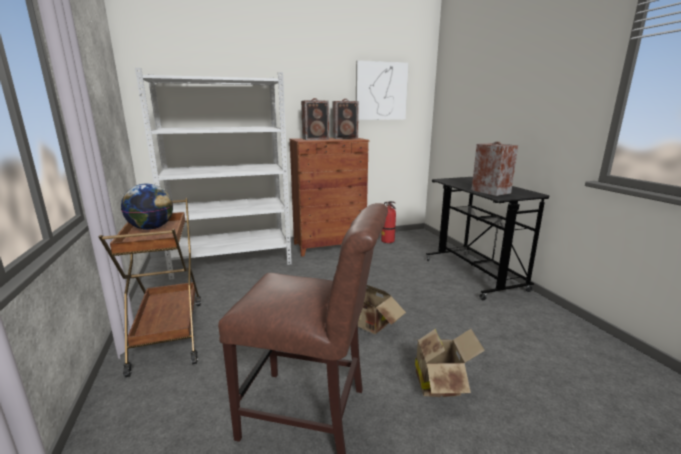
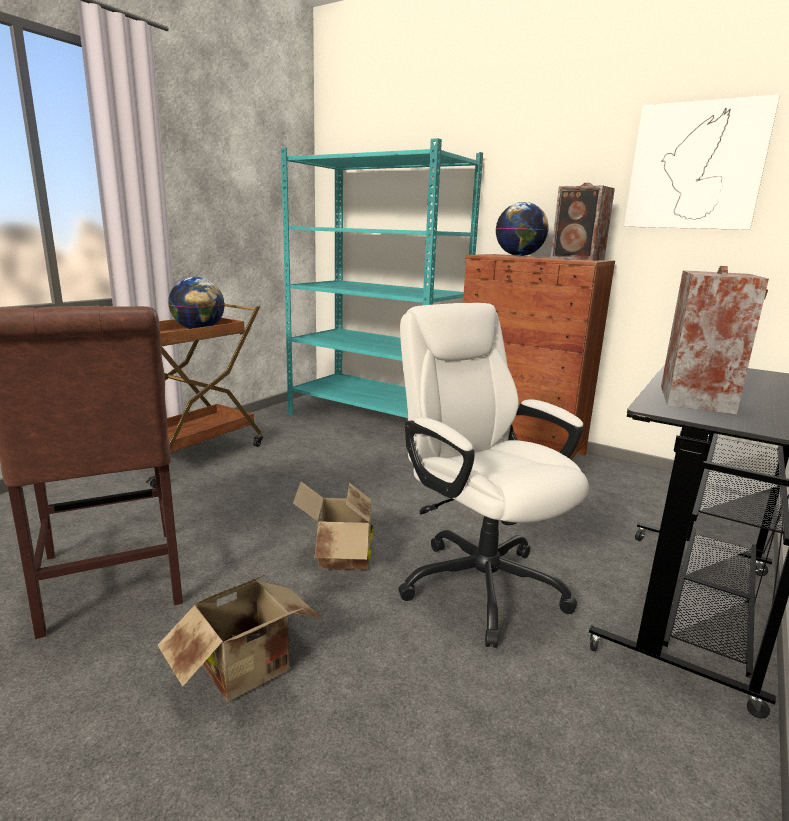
camera: 50 degrees right, 0 degrees up
(232, 260) = (374, 420): white bookcase -> turquoise bookcase
(316, 139) = (519, 256): speaker -> globe
(388, 241) = (634, 482): fire extinguisher -> none
(424, 302) = (477, 583): none -> white office chair

